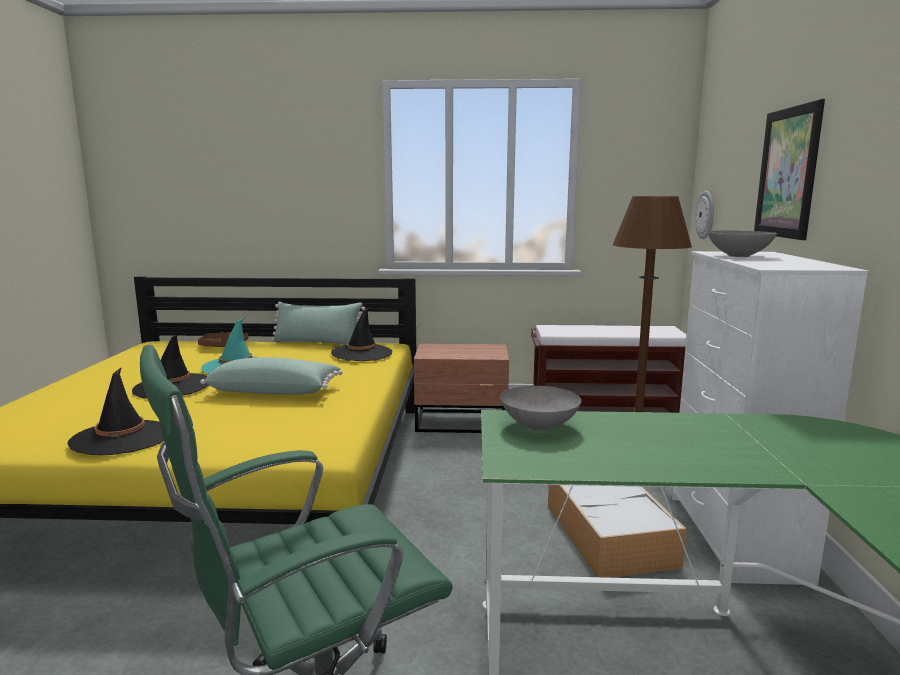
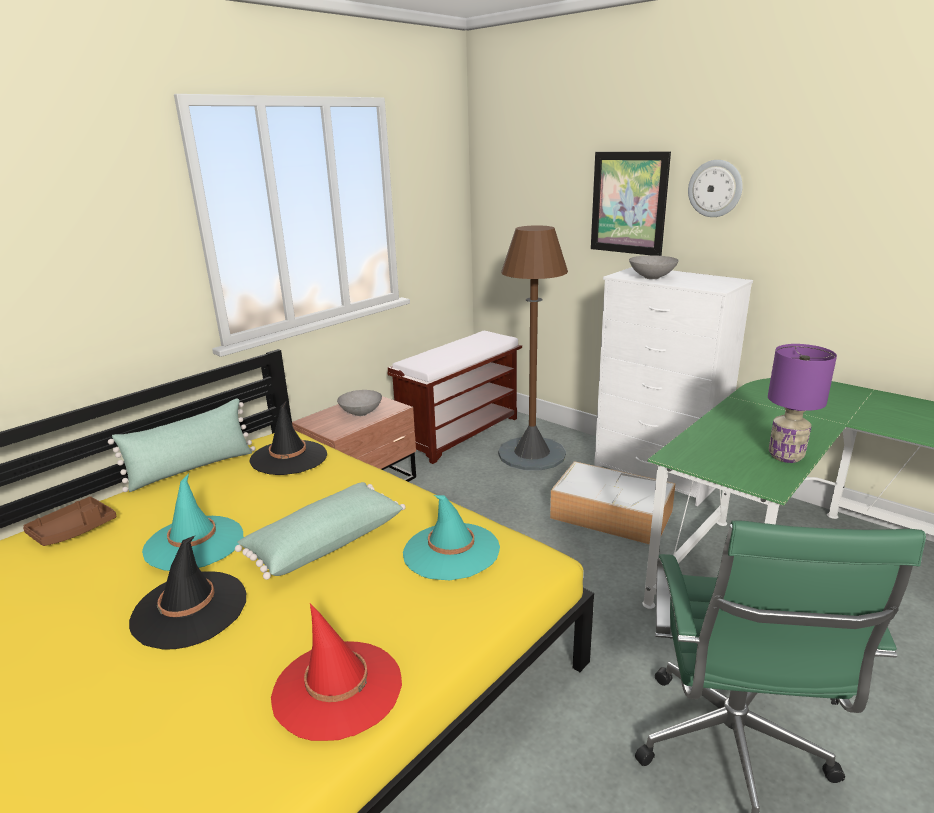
camera: 50 degrees left, 10 degrees up
(122, 438) = (338, 688): black hat -> red hat
(305, 423) = (451, 551): none -> turquoise hat
(539, 426) = (703, 452): grey bowl -> grey bowl (361, 413)
(610, 462) = (785, 456): none -> purple table lamp
(706, 215) = (503, 229): wall clock -> wall clock (715, 188)

